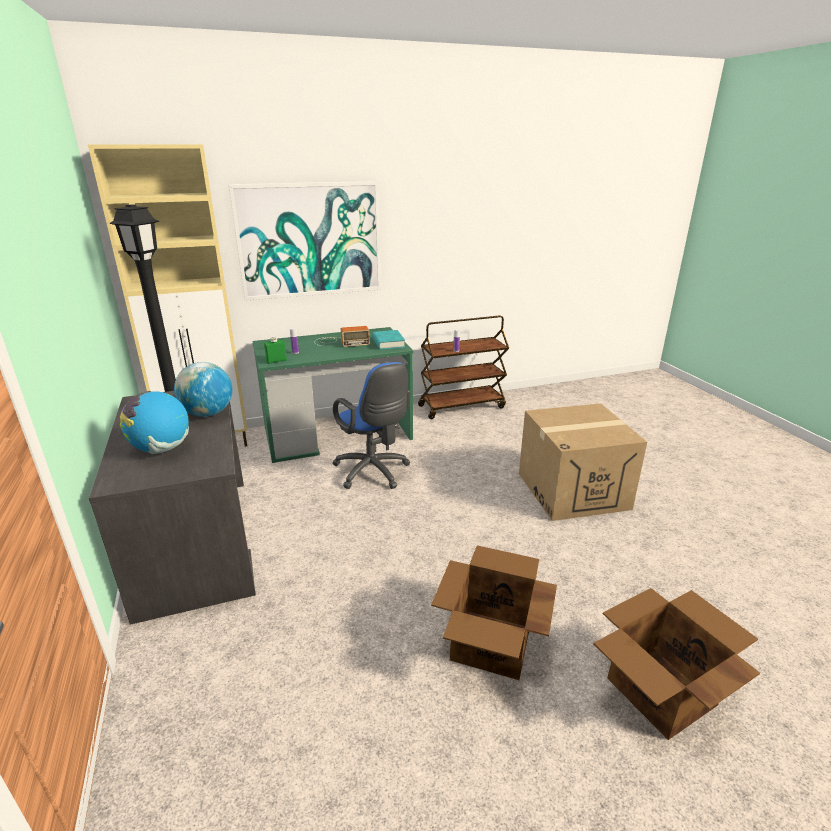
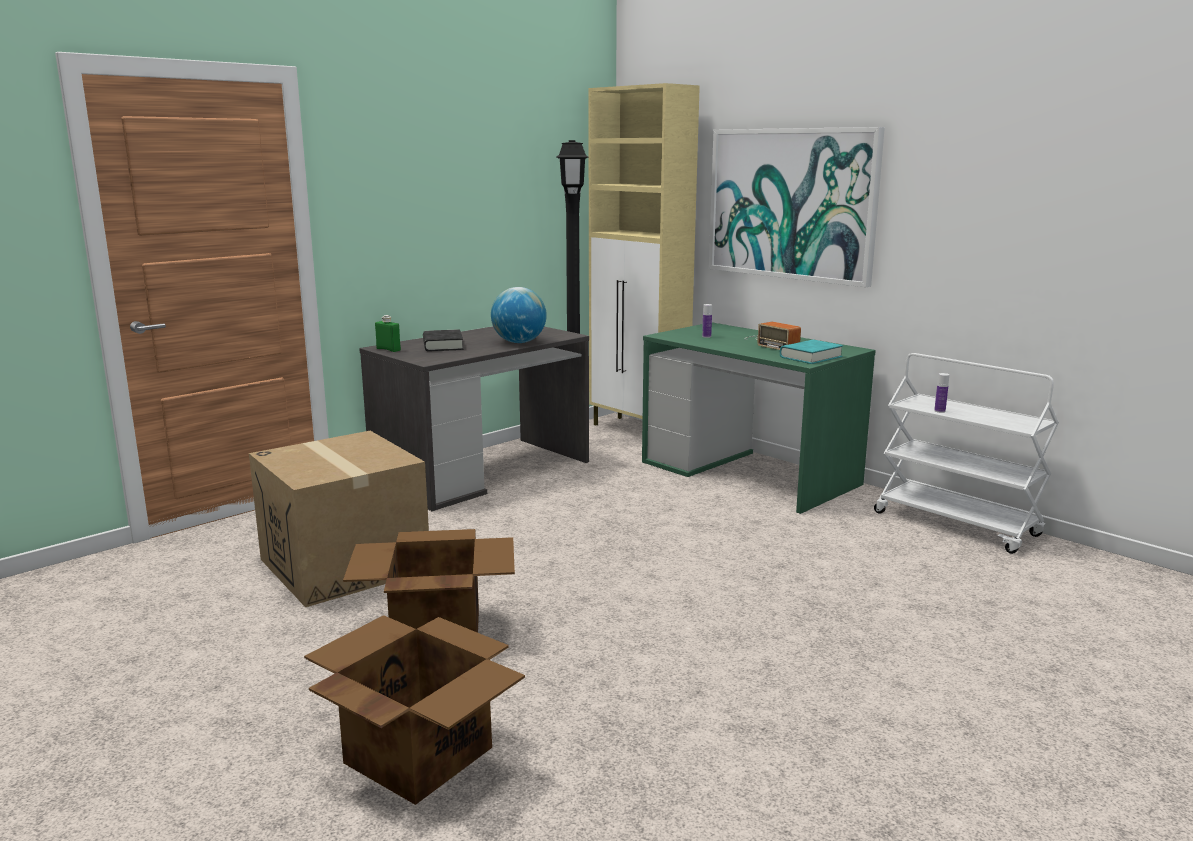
camera: 65 degrees right, 10 degrees down
(161, 449) = (443, 345): globe -> black book
(276, 361) = (670, 336): green bottle -> green bottle (388, 349)
(374, 473) = (688, 510): blue office chair -> none
(462, 406) = (957, 524): brown cart -> white cart
(572, 490) = (824, 647): cardboard box -> cardboard box (345, 565)

